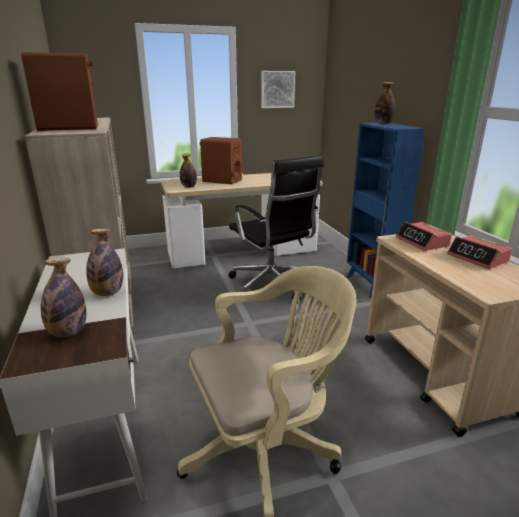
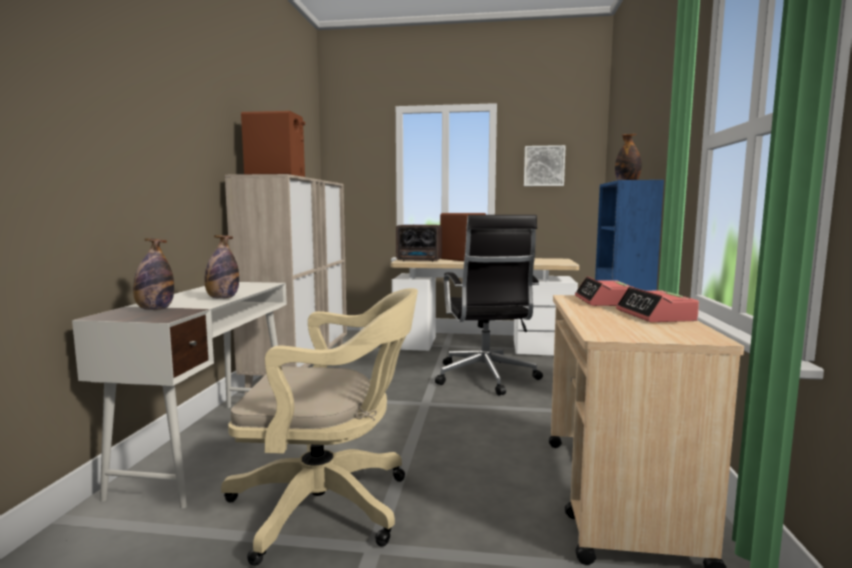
camera: 25 degrees right, 15 degrees down
(189, 186) = (420, 260): bottle -> radio

